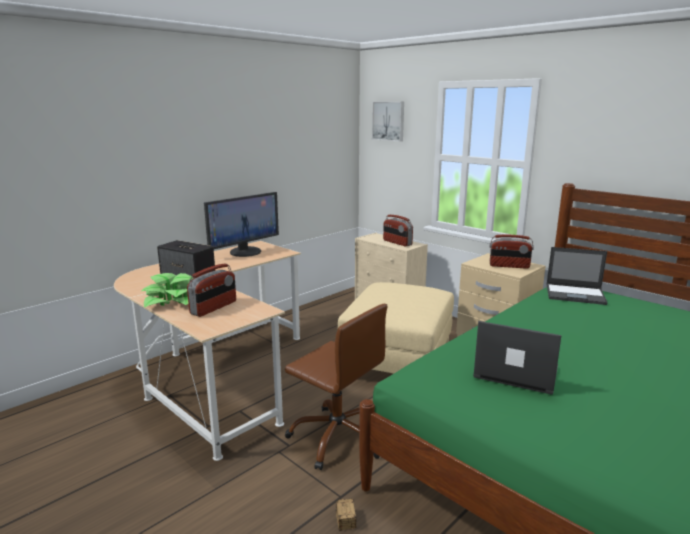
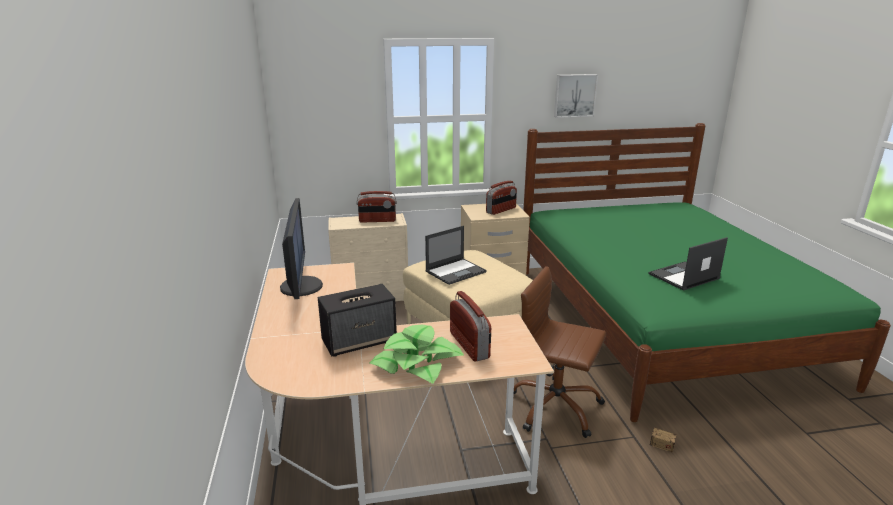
camera: 55 degrees left, 5 degrees up
(338, 437) = (555, 407): brown office chair -> brown office chair turned 135 degrees counterclockwise
(389, 121) = (315, 84): picture -> picture (574, 95)
(576, 294) = (577, 216): laptop -> laptop (456, 271)

